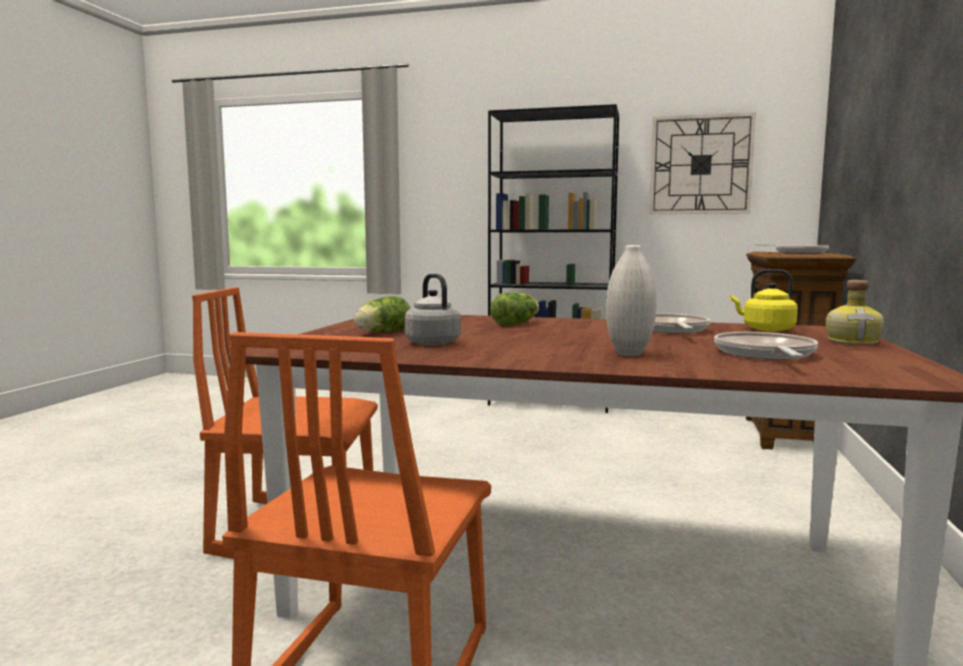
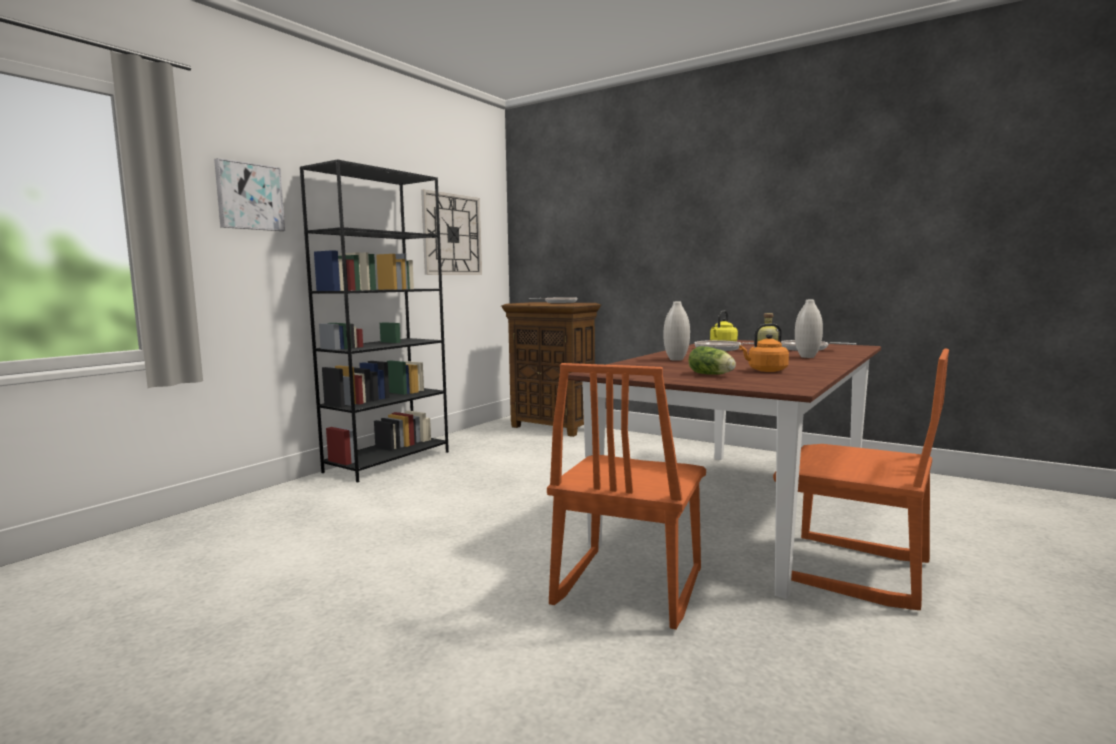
camera: 70 degrees left, 0 degrees up
(431, 342) = (765, 370): grey kettle -> orange kettle
(457, 153) = (249, 196): none -> picture
(517, 323) = (676, 359): lettuce -> white vase

